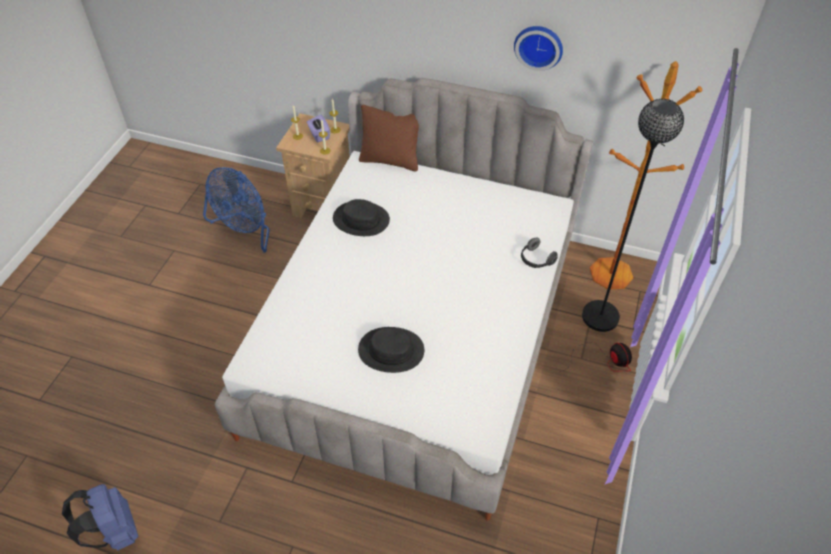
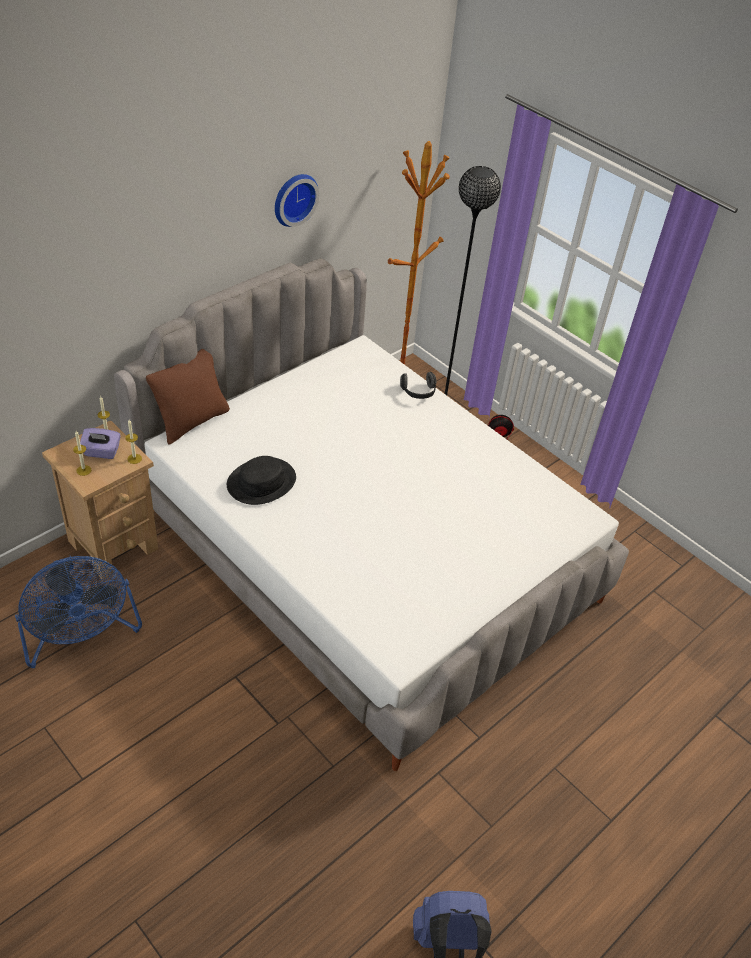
camera: 65 degrees left, 5 degrees down
(391, 351) = (457, 537): black hat -> none

